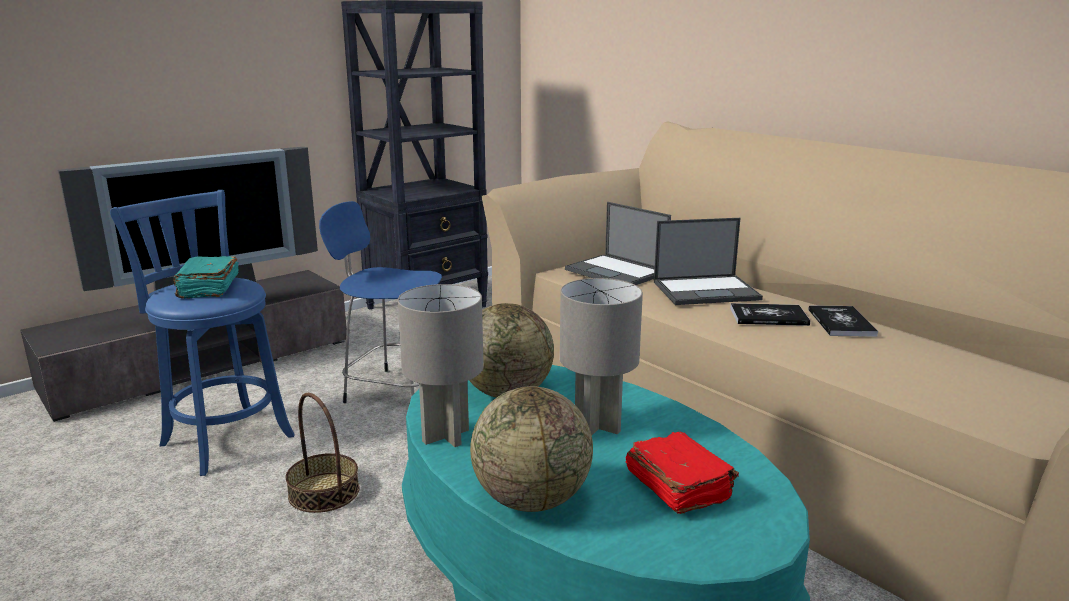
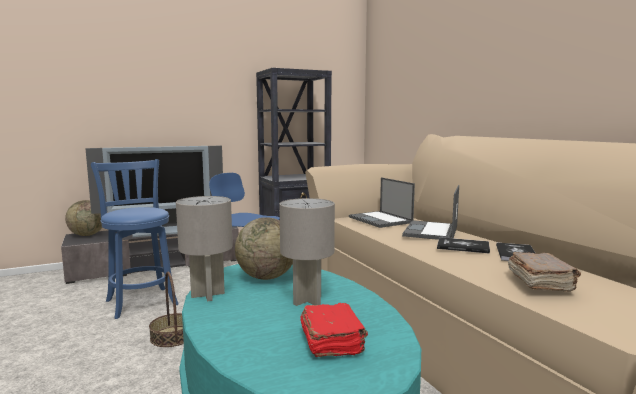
camera: 15 degrees right, 10 degrees down
(208, 288) = (136, 210): turquoise book -> none
(531, 500) = (226, 335): globe -> globe (87, 235)
(707, 290) = (431, 231): laptop -> laptop turned 105 degrees clockwise
(895, 368) = (540, 282): none -> brown book

